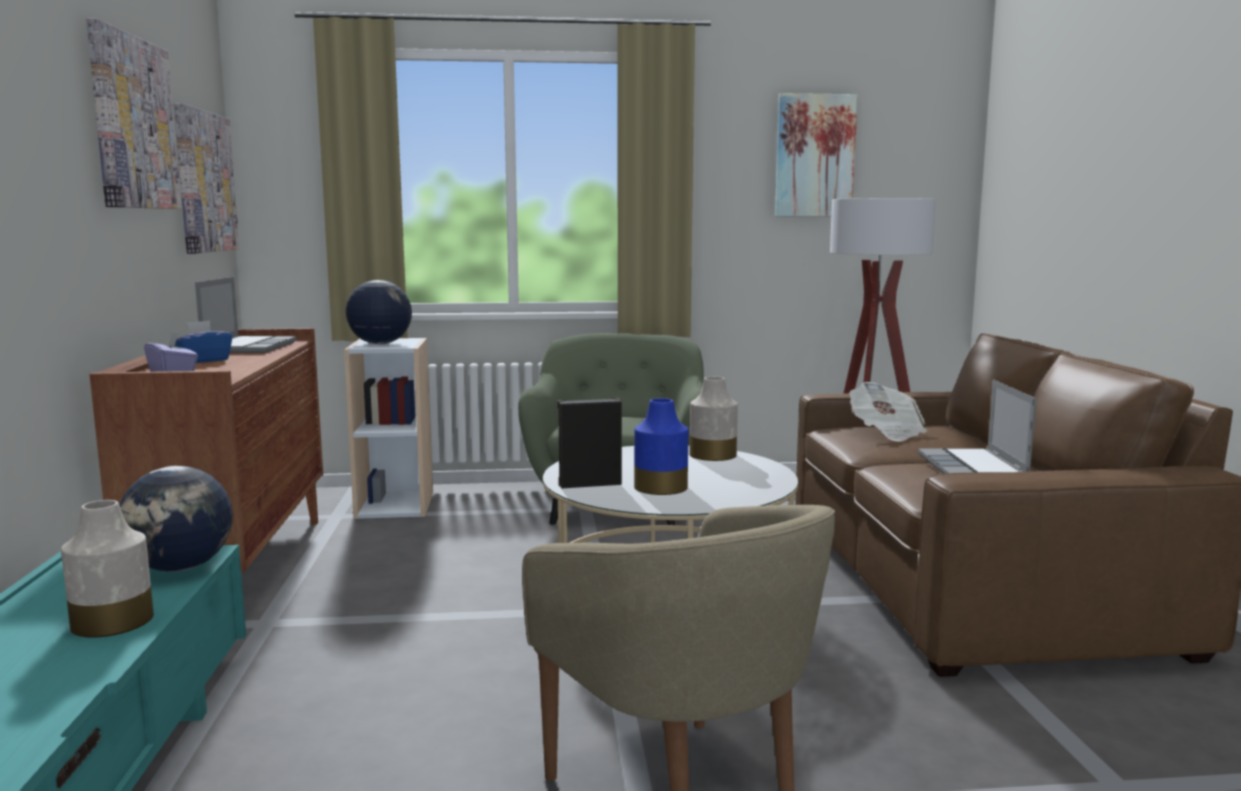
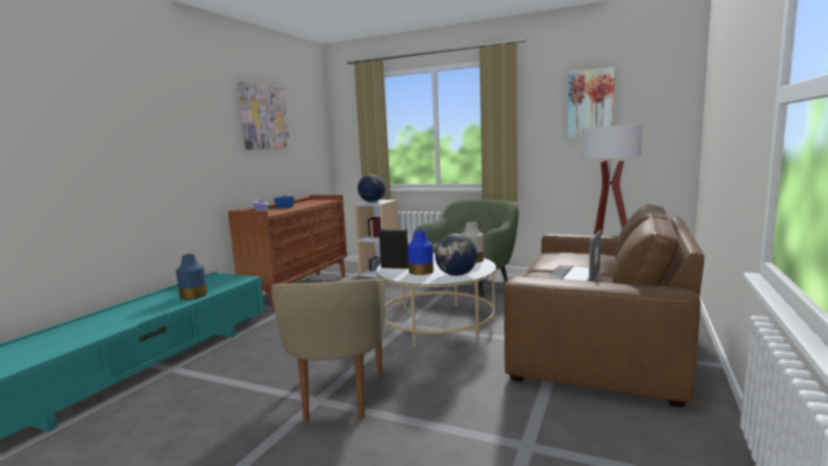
camera: 30 degrees right, 0 degrees up
(113, 621) = (193, 295): beige vase -> blue vase
(181, 568) = (233, 282): globe -> globe (456, 275)
(205, 182) = (310, 135): picture -> none
(249, 347) = (312, 202): laptop -> none
(886, 432) = (569, 256): newspaper -> none

